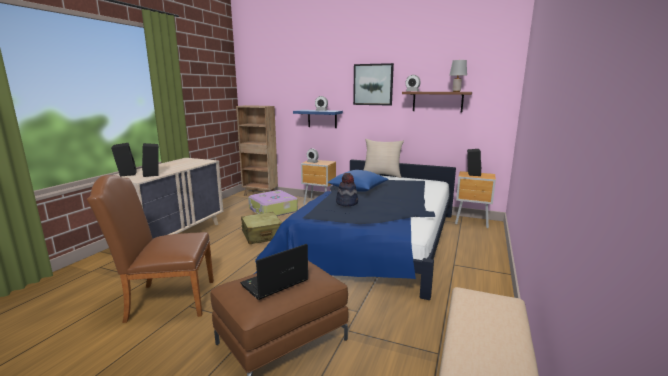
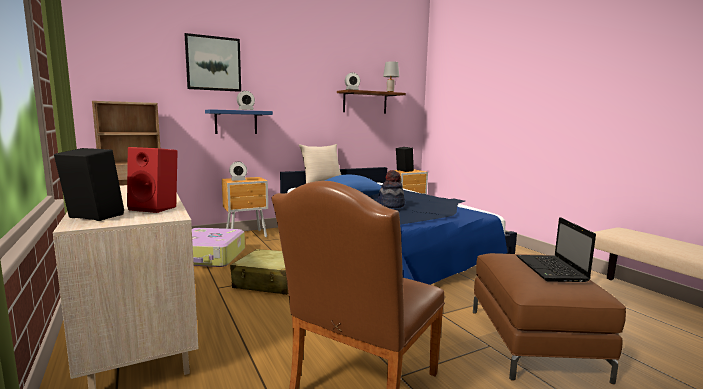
camera: 50 degrees left, 5 degrees down
(153, 174) = (156, 208): black speaker -> red speaker
(373, 84) = (301, 81): picture -> picture (213, 63)

